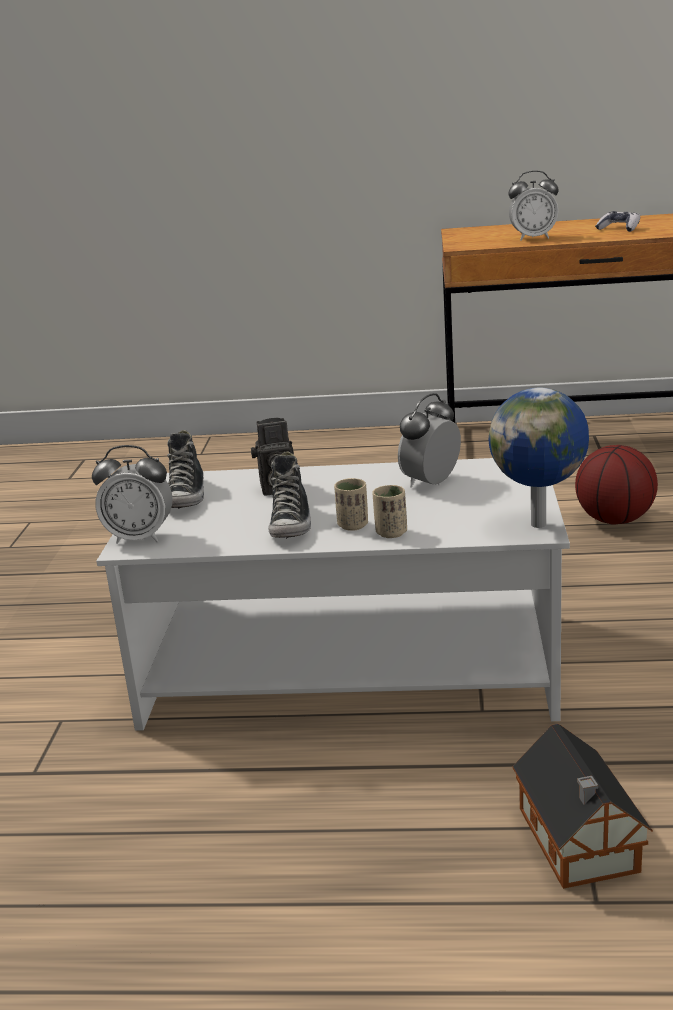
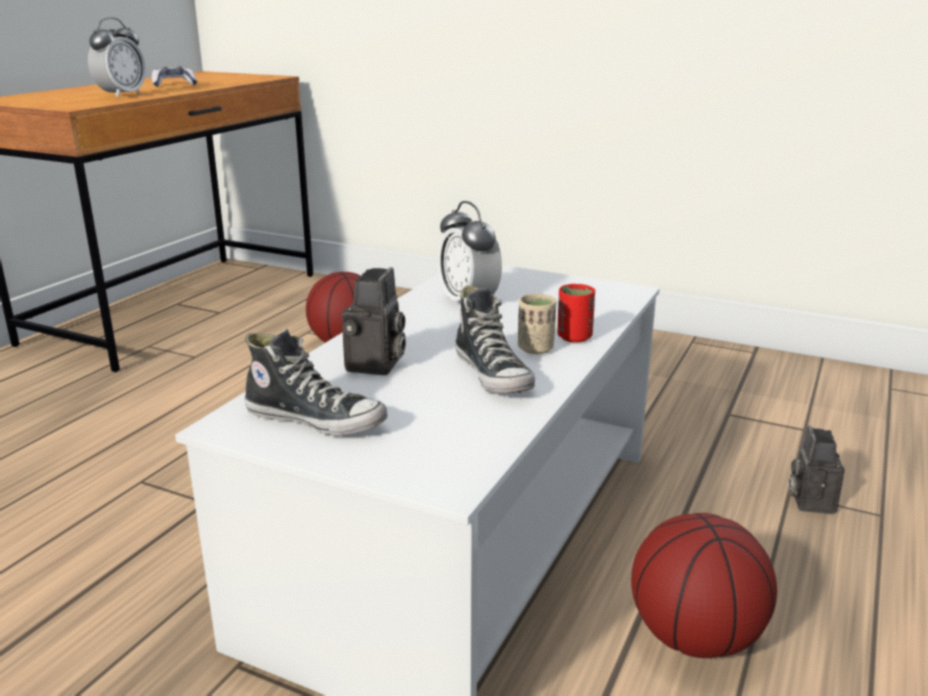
camera: 70 degrees left, 0 degrees up
(140, 538) = (425, 470): alarm clock -> none
(291, 523) = (494, 374): shoe -> shoe turned 45 degrees clockwise
(294, 799) = (694, 638): none -> basketball
(391, 533) = (574, 337): beige cup -> red cup
(540, 524) = (614, 287): globe -> none
(578, 843) = (810, 501): toy house -> camera

